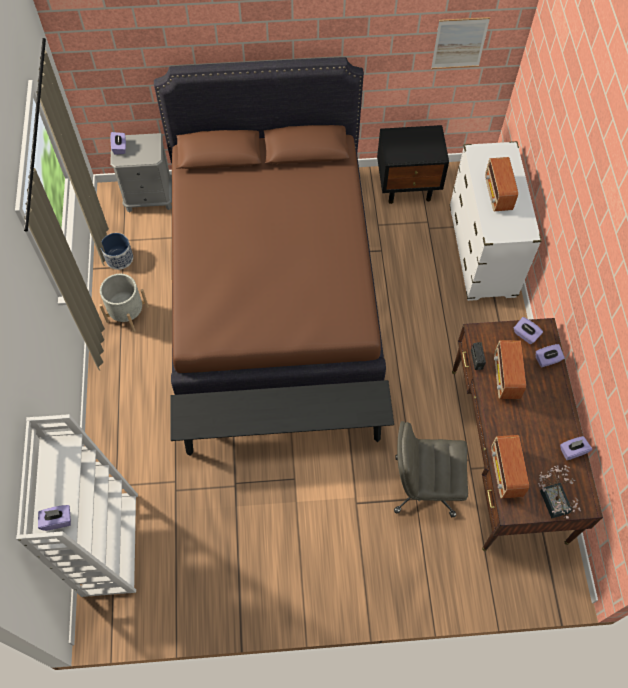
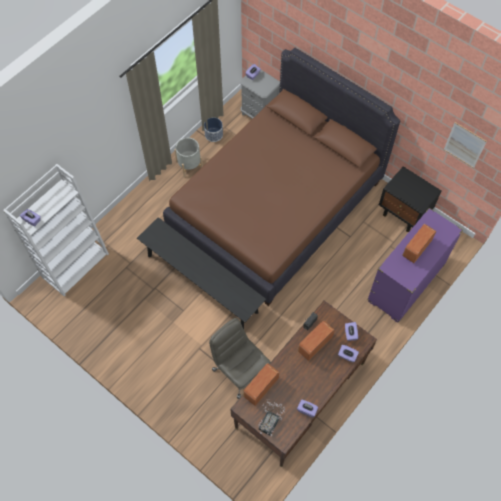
camera: 45 degrees right, 0 degrees up
(482, 252) = (406, 283): white dresser -> purple dresser

